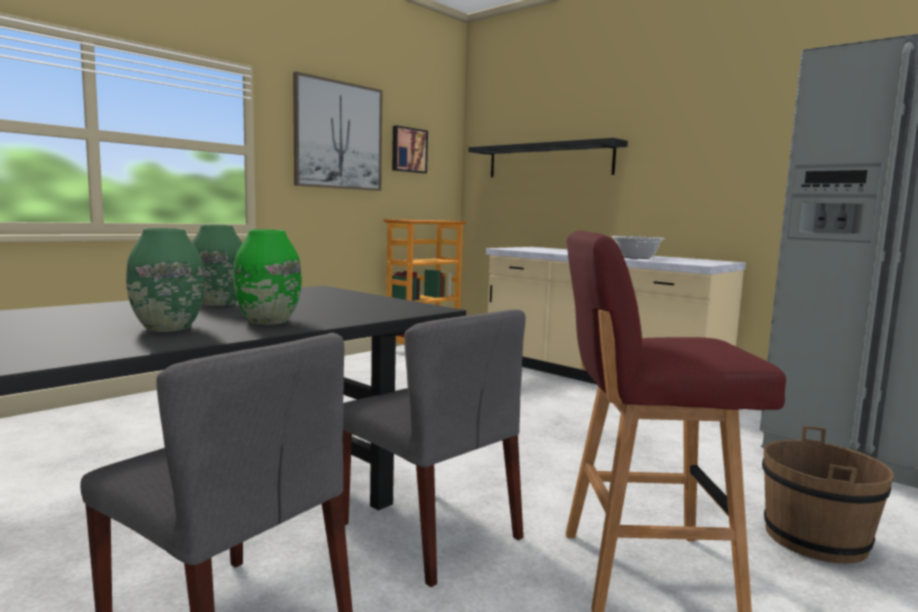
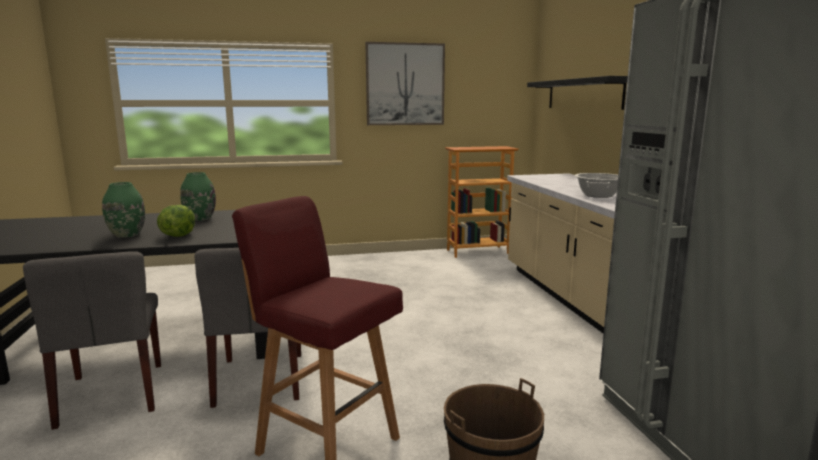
camera: 35 degrees right, 5 degrees up
(268, 321) = (178, 235): green vase -> lettuce
(408, 150) = (474, 89): picture -> none

